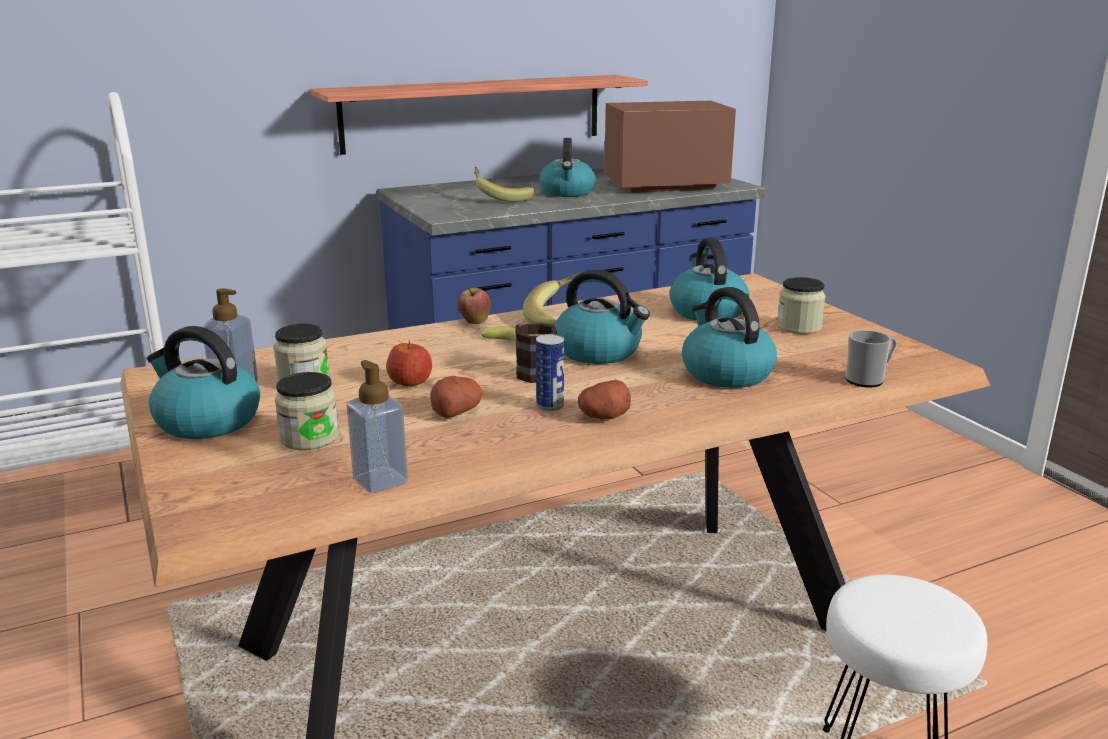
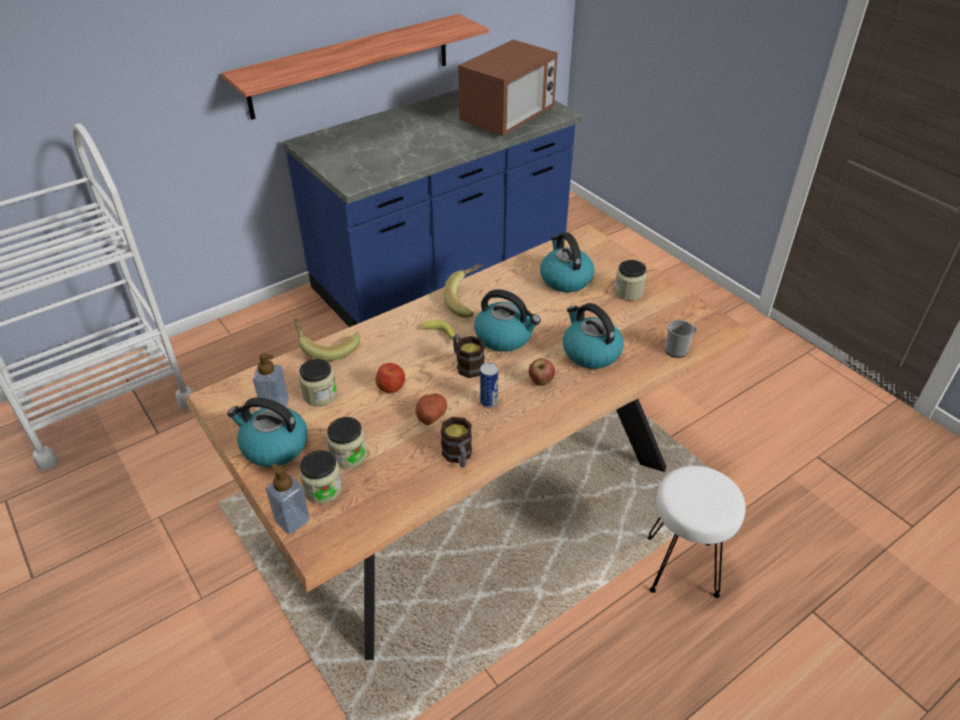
camera: 10 degrees left, 20 degrees up
(250, 467) = (323, 489): none -> jar
(380, 481) = (408, 491): soap dispenser -> soap dispenser (292, 520)
(474, 322) = (411, 310): apple -> apple (541, 382)
(478, 453) = (458, 456): none -> mug
(501, 198) = (387, 150): banana -> banana (327, 347)
(567, 192) = (435, 136): kettle -> none
(604, 417) = (525, 409): potato -> none
(665, 186) = (507, 118): microwave -> microwave turned 150 degrees clockwise

